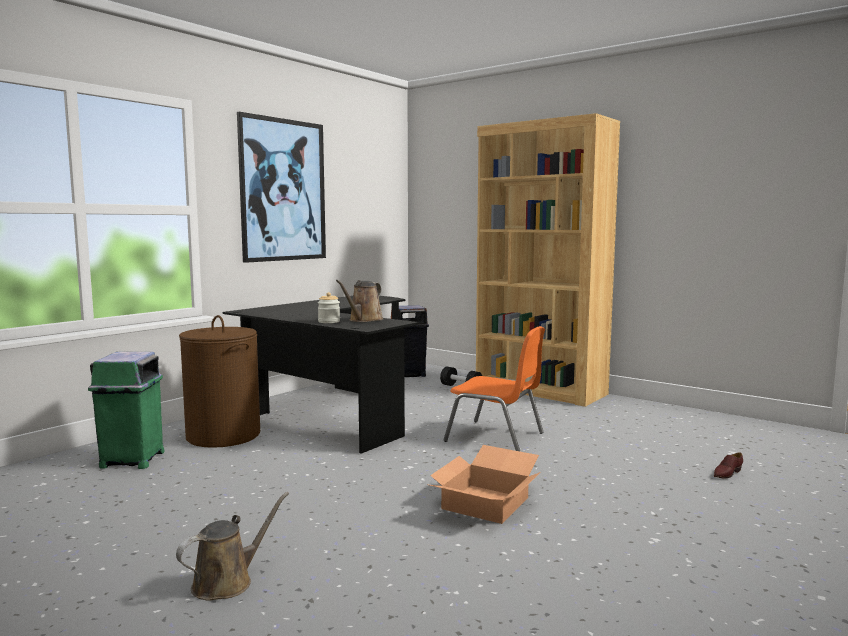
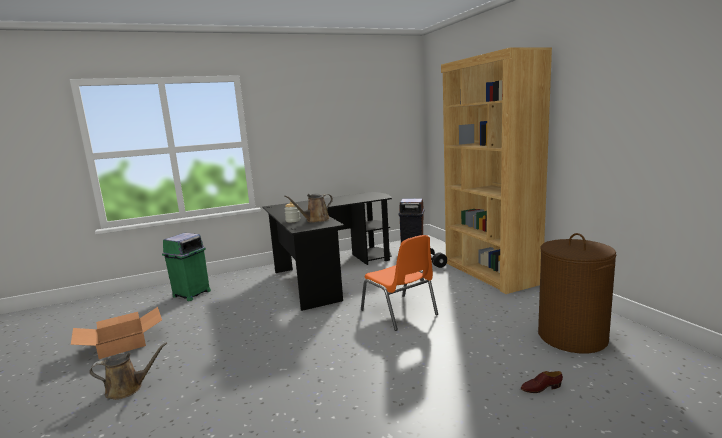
camera: 30 degrees right, 5 degrees up
(223, 435) = (250, 284): brown laundry basket -> brown laundry basket (571, 337)
(283, 190) = (312, 124): picture -> none
(484, 502) = (319, 368): cardboard box -> cardboard box (122, 343)

